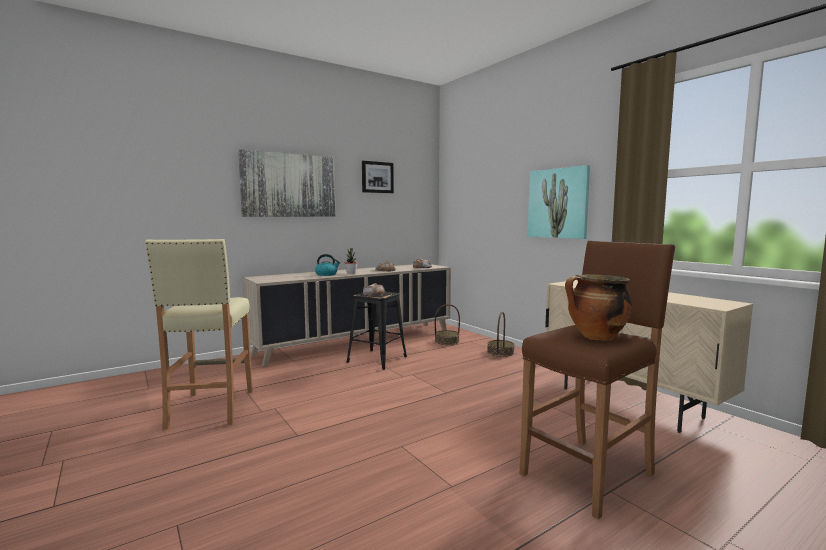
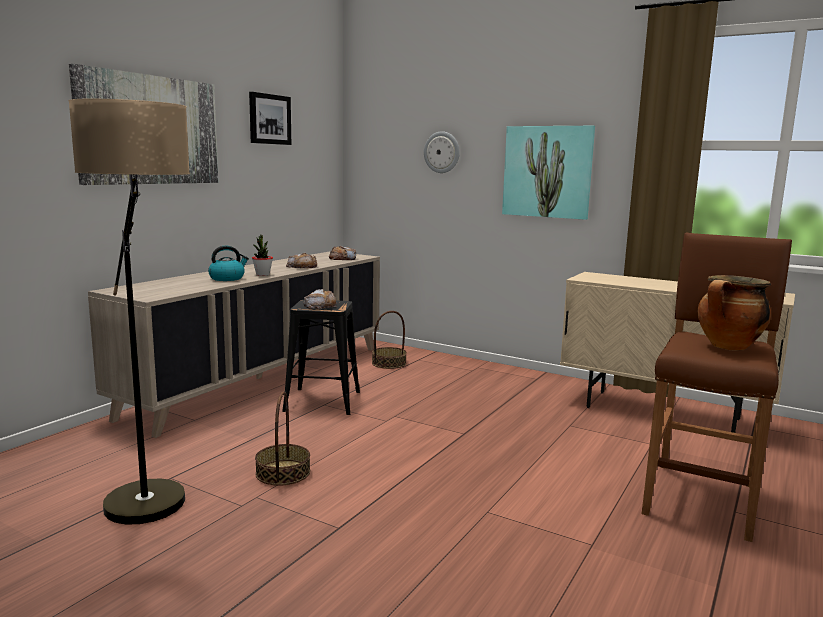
camera: 25 degrees left, 5 degrees up
(210, 409) = (151, 518): beige stool -> floor lamp
(492, 193) = (442, 152): none -> wall clock
(500, 352) = (471, 370): basket -> basket (283, 472)

